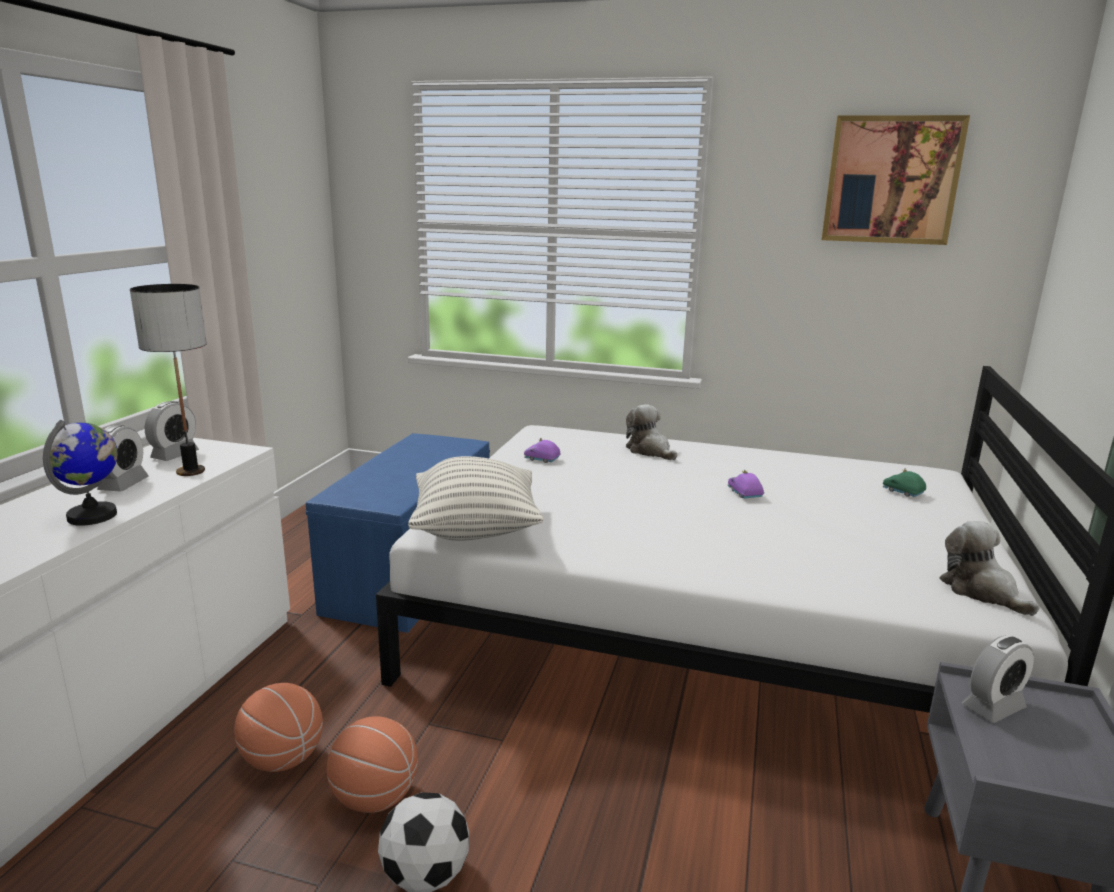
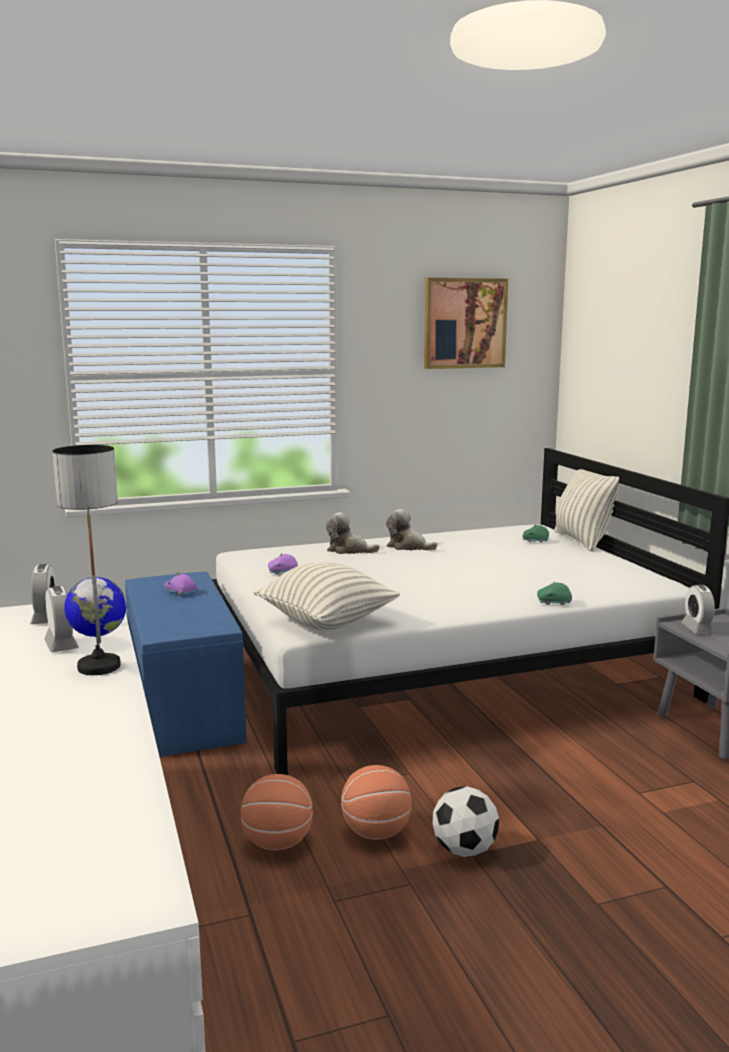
camera: 35 degrees left, 5 degrees down
(744, 493) = (455, 561): purple toy car -> purple toy car (180, 592)
(779, 588) = (554, 602): none -> green toy car
(977, 509) = (582, 541): none -> pillow
(981, 591) = (641, 578): plush toy -> plush toy (408, 547)
(993, 707) = (697, 628): alarm clock -> alarm clock turned 150 degrees clockwise

